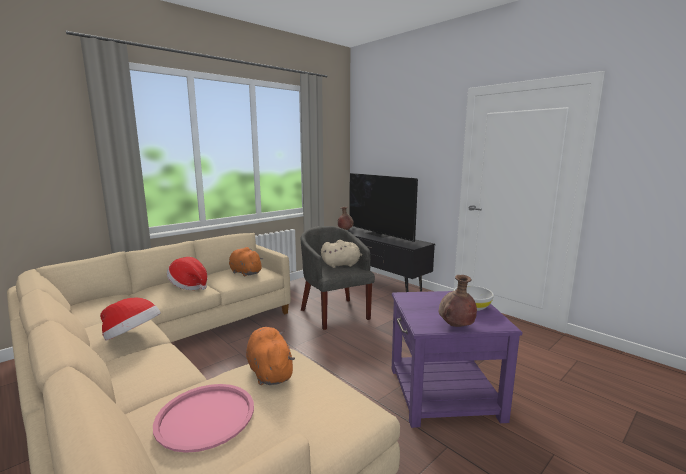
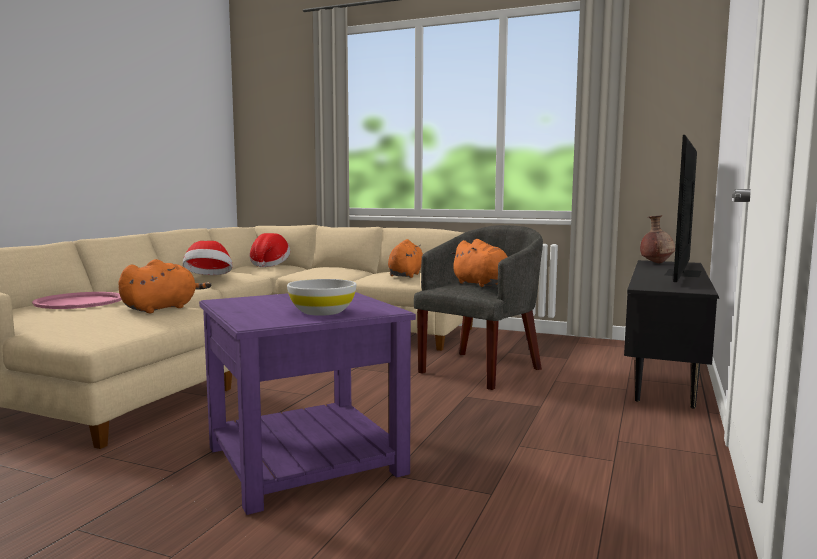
camera: 65 degrees right, 5 degrees down
(189, 286) = (339, 271): hat -> hat (269, 265)
(342, 265) = (482, 284): beige plush toy -> orange plush toy
(456, 326) = (233, 309): brown vase -> none

